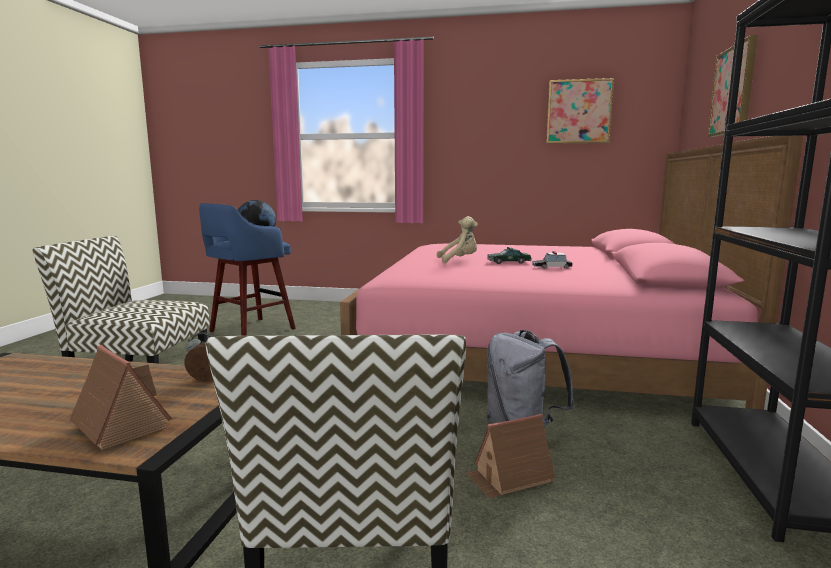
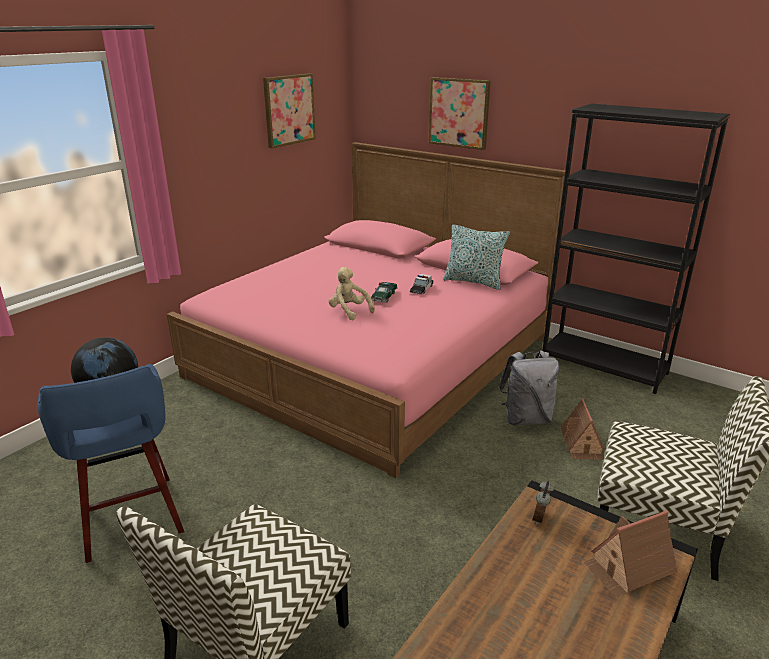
camera: 65 degrees left, 15 degrees up
(459, 260) = (349, 311): beige plush toy -> beige plush toy turned 60 degrees counterclockwise
(617, 276) = (473, 282): none -> pillow

